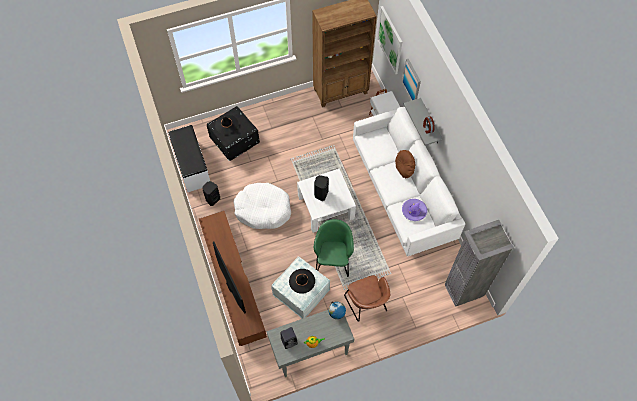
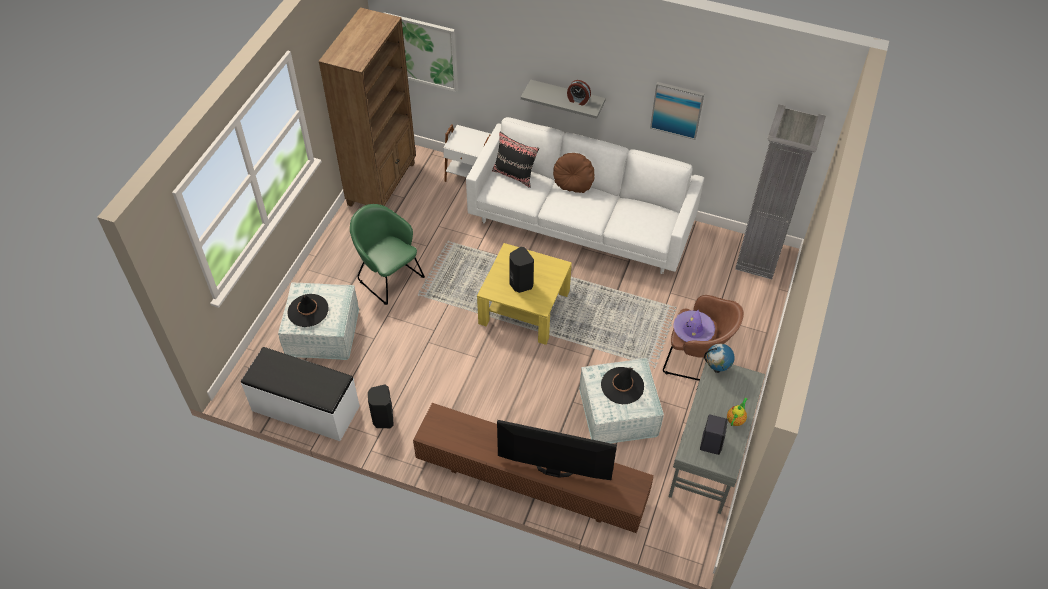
camera: 50 degrees left, 10 degrees down
(234, 140) = (323, 334): black ottoman -> white ottoman
(263, 209) = (459, 373): white dog bed -> none
(326, 207) = (524, 307): white coffee table -> yellow coffee table
(333, 260) = (604, 350): green armchair -> green armchair (388, 277)
(385, 140) = (515, 175): none -> black pillow
(412, 81) = (500, 71): picture -> picture (677, 110)
(414, 211) = (636, 214): purple hat -> purple hat (693, 330)

